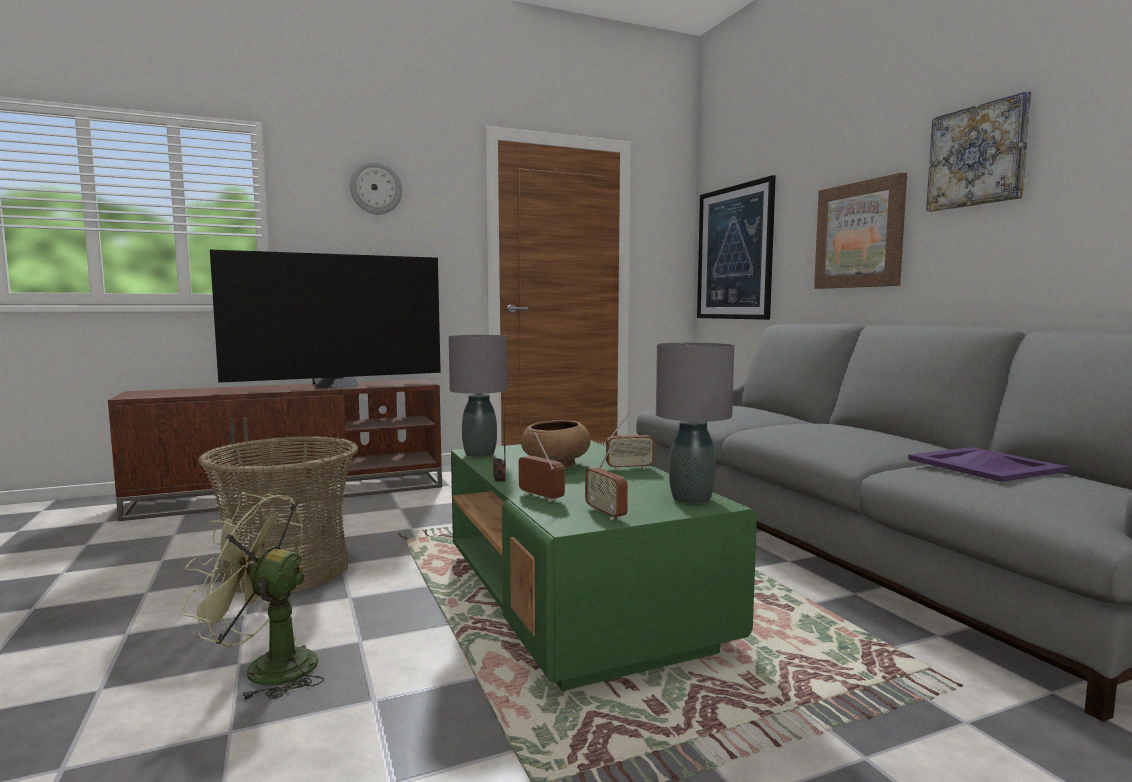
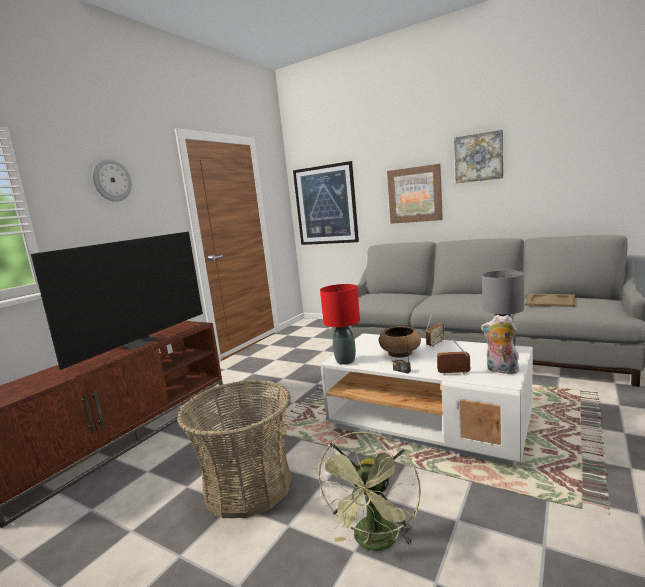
camera: 35 degrees left, 5 degrees up
(266, 669) = (375, 543): green fan -> green fan turned 45 degrees counterclockwise
(479, 454) = (345, 361): grey table lamp -> red table lamp
(576, 599) = (429, 423): green coffee table -> white coffee table
(606, 513) = (501, 370): radio -> plush toy
(986, 465) = (550, 300): purple tray -> beige tray

